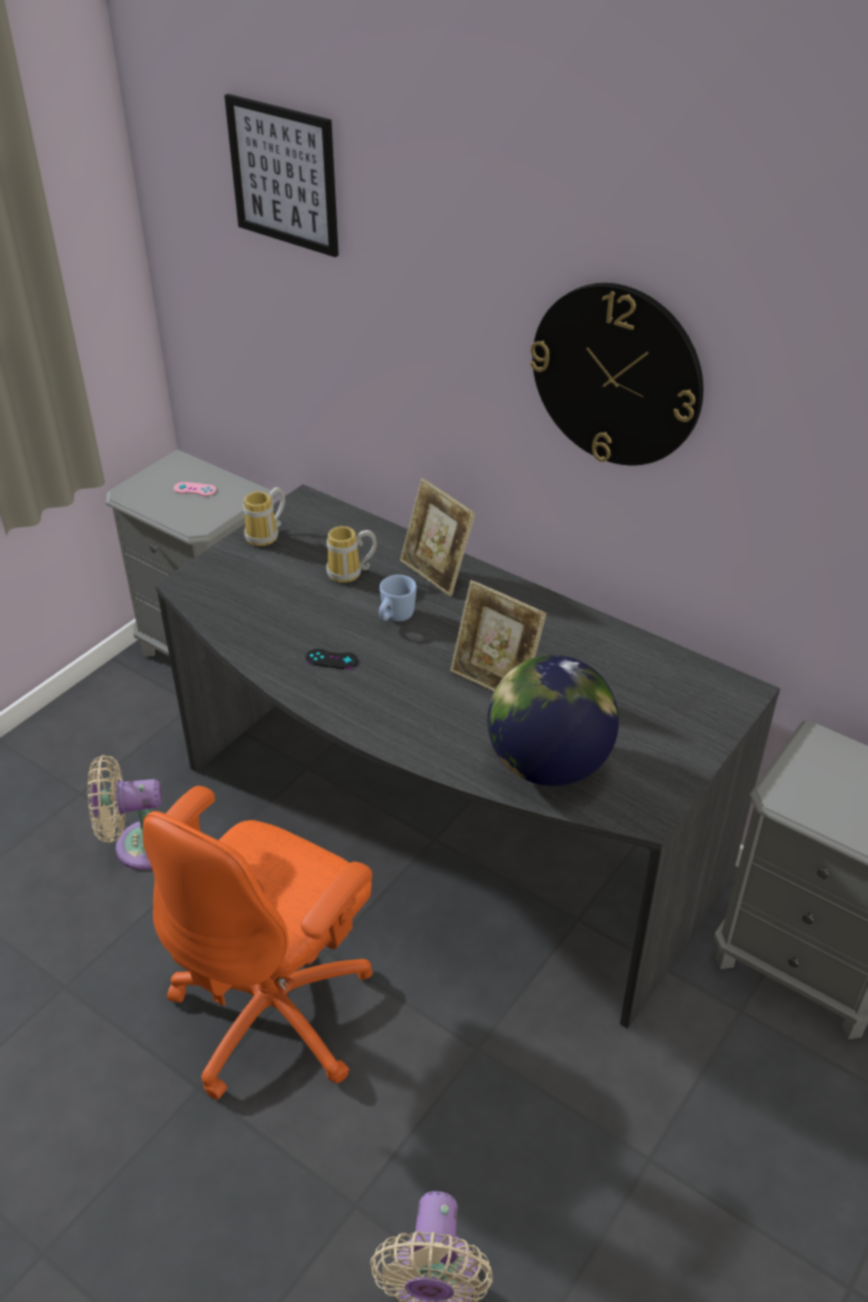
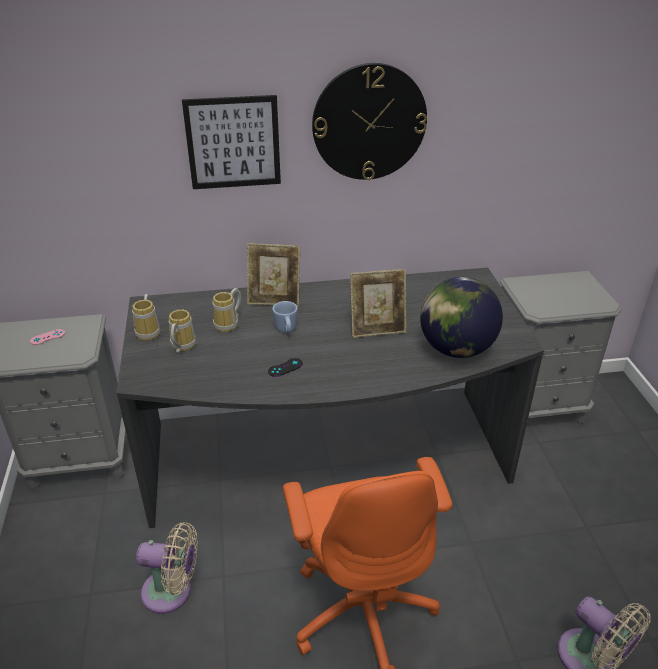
camera: 45 degrees left, 5 degrees down
(139, 846) = (172, 592): beige fan -> beige fan turned 120 degrees counterclockwise
(271, 570) = (181, 346): none -> mug
(283, 175) = (83, 65): picture -> picture (233, 142)

